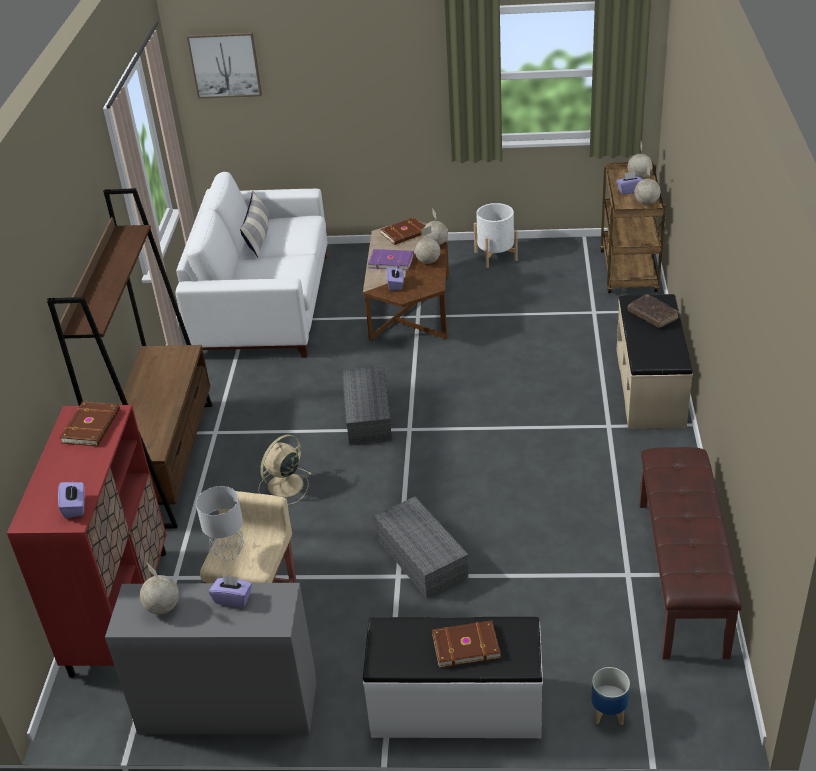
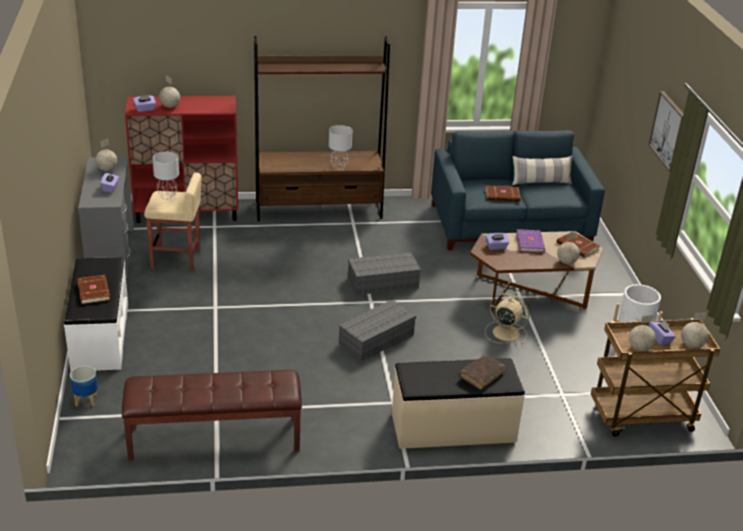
camera: 75 degrees right, 5 degrees down
(92, 426) = (215, 105): brown book -> brown book (503, 196)
(177, 383) = (338, 167): none -> grey table lamp
(225, 64) = (619, 62): picture -> picture (668, 131)
(265, 304) = (510, 225): white sofa -> blue sofa
(284, 486) = (300, 255): beige fan -> beige fan (504, 332)
(419, 557) = (233, 315): grey storage box -> grey storage box (376, 338)
(428, 261) = (537, 260): globe -> globe (170, 106)

